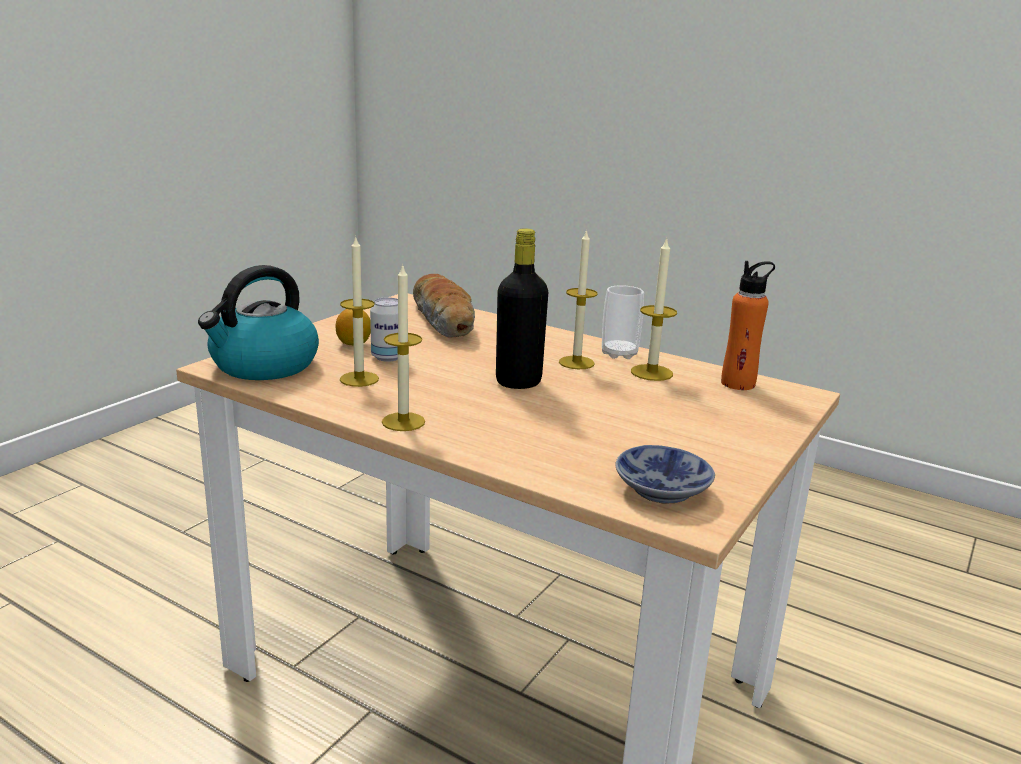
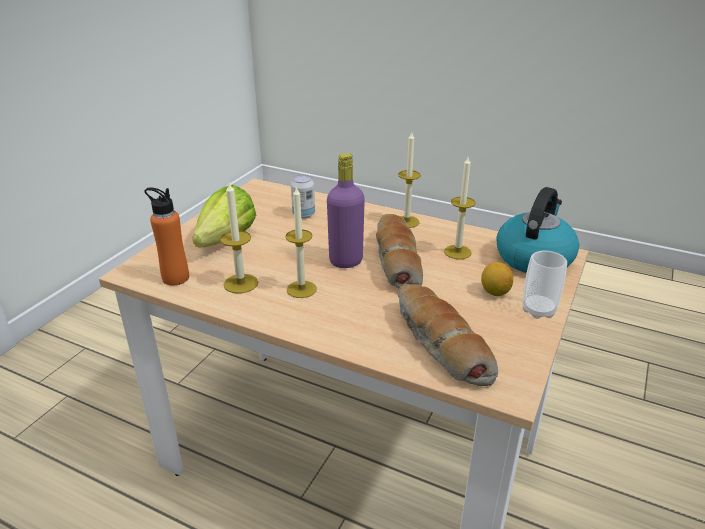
camera: 175 degrees right, 10 degrees up
(388, 357) = (455, 278): can -> can (303, 214)
(451, 376) = (396, 261): none -> bread
(518, 382) = (346, 261): black bottle -> purple bottle
(619, 354) = (261, 307): cup -> cup (538, 310)
(658, 488) = (268, 198): bowl -> none
(705, 416) = (221, 243): none -> lettuce

